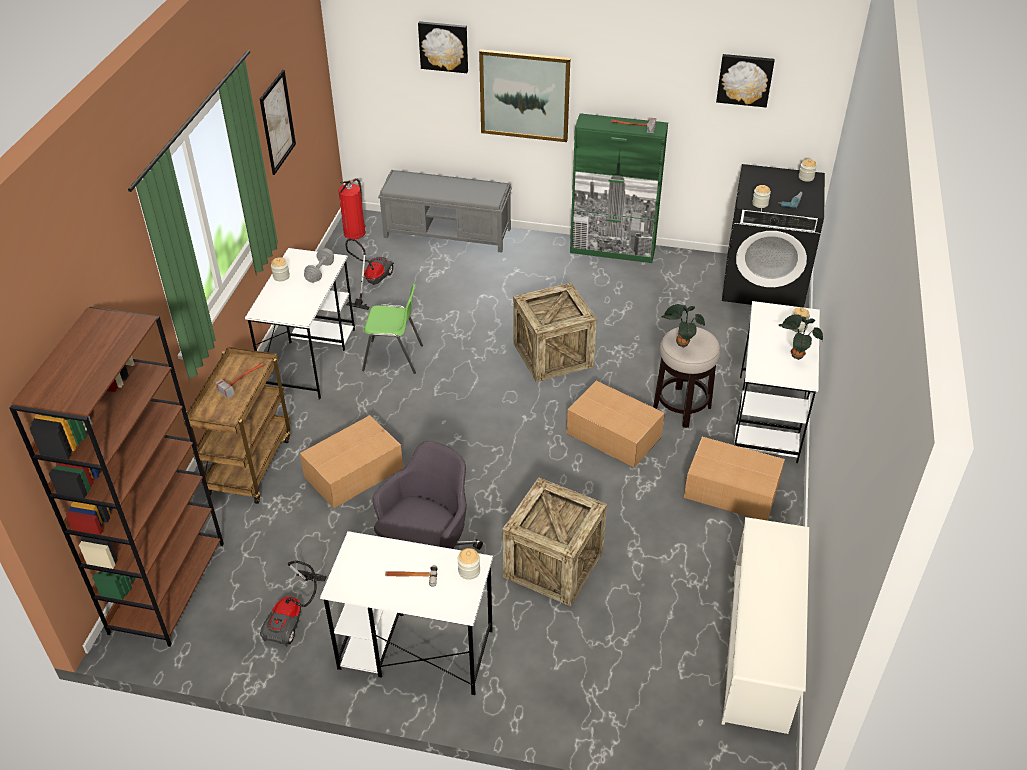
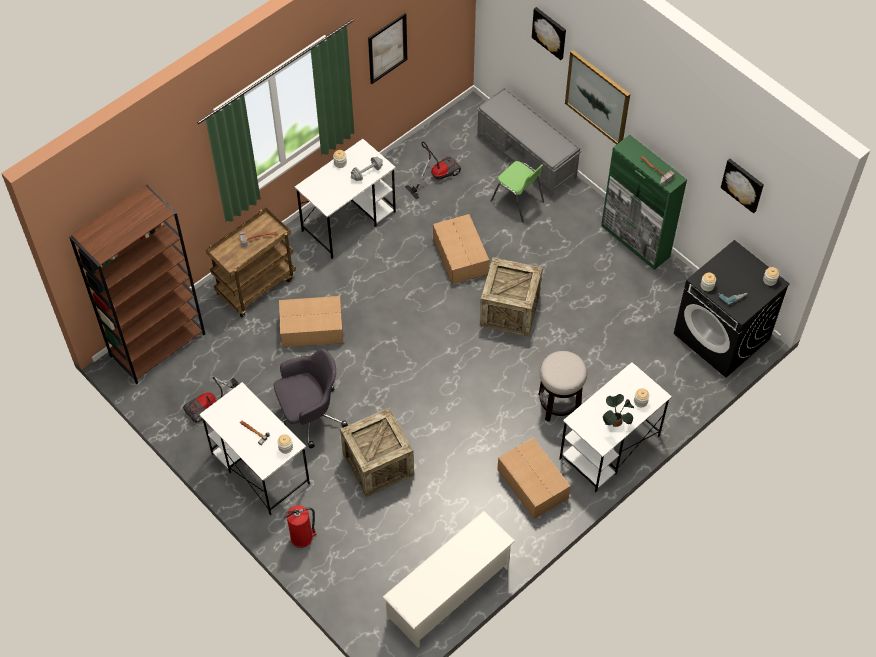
camera: 35 degrees right, 15 degrees up
(355, 232) = (460, 120): fire extinguisher -> fire extinguisher (302, 537)
(393, 358) = (402, 251): green chair -> green chair (518, 201)
(613, 434) = (494, 397): cardboard box -> cardboard box (460, 255)
(680, 343) = (555, 365): potted plant -> none

